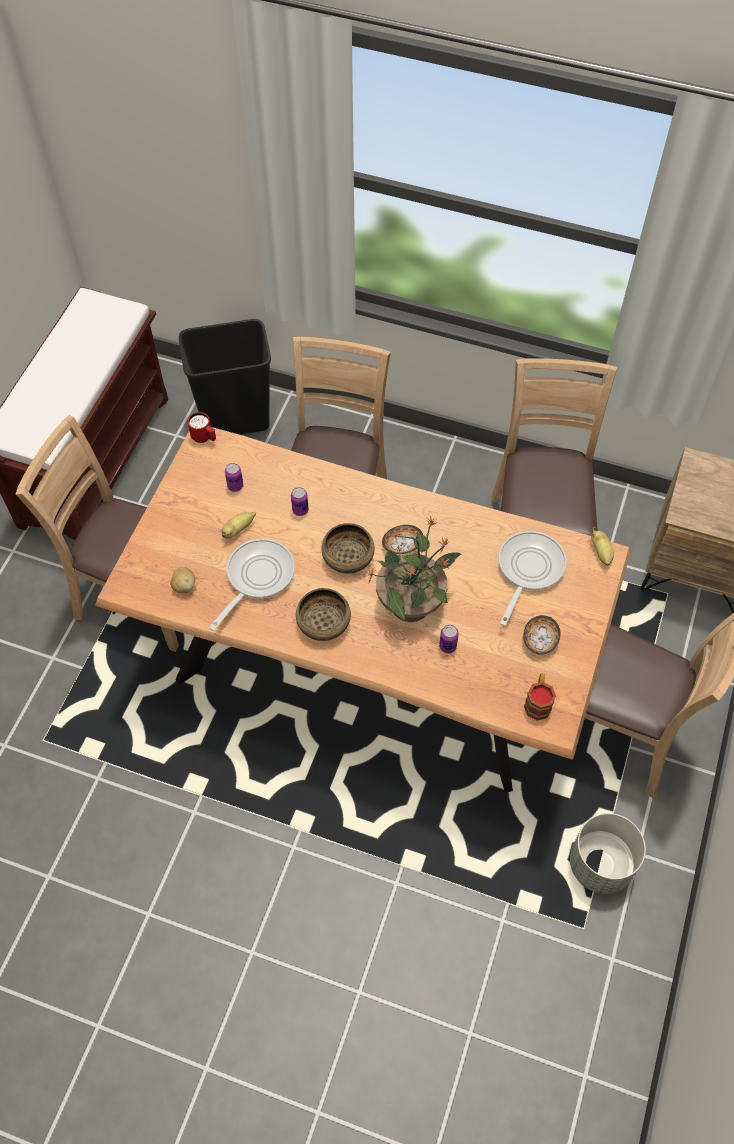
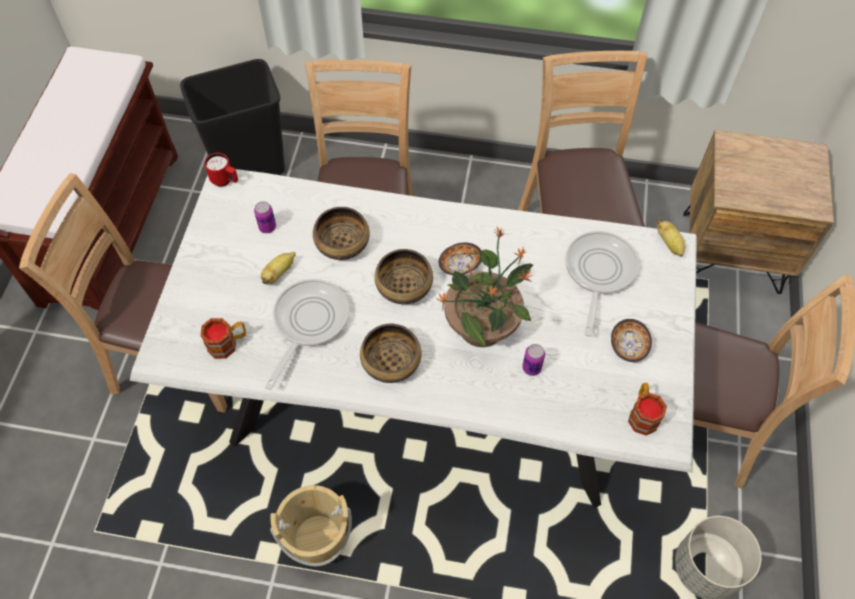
camera: 10 degrees left, 0 degrees up
(184, 586) = (228, 344): potato -> mug
(242, 779) = (318, 539): none -> beige bucket
(300, 510) = (343, 243): can -> bowl
(367, 664) = (426, 395): brown dining table -> white dining table

